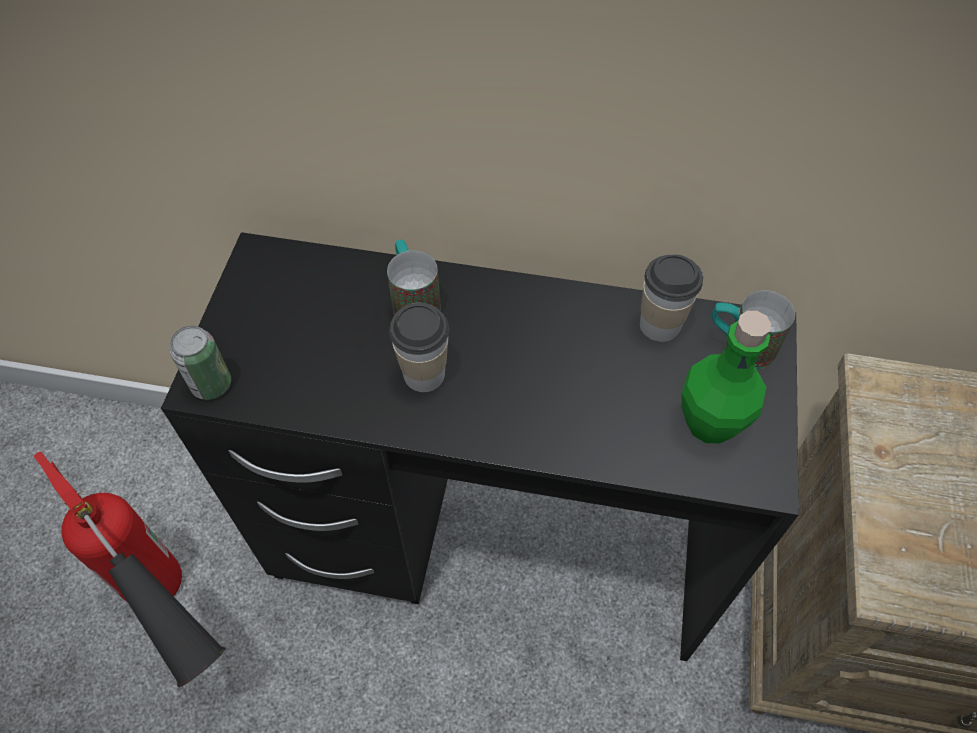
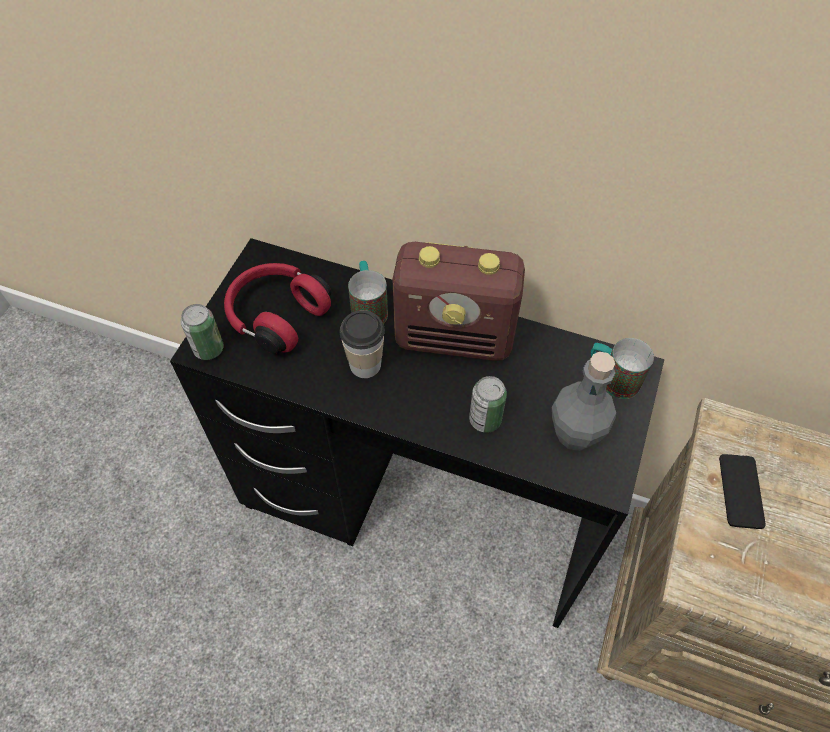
camera: 10 degrees right, 0 degrees up
(183, 622) = (171, 529): fire extinguisher -> none
(294, 327) = (276, 315): none -> red headphones
(533, 322) = (455, 337): none -> radio
(593, 422) = (485, 420): none -> can
(660, 325) = (553, 353): cup -> none
(710, 423) = (575, 434): green bottle -> grey bottle
(918, 462) = (741, 491): none -> phone

